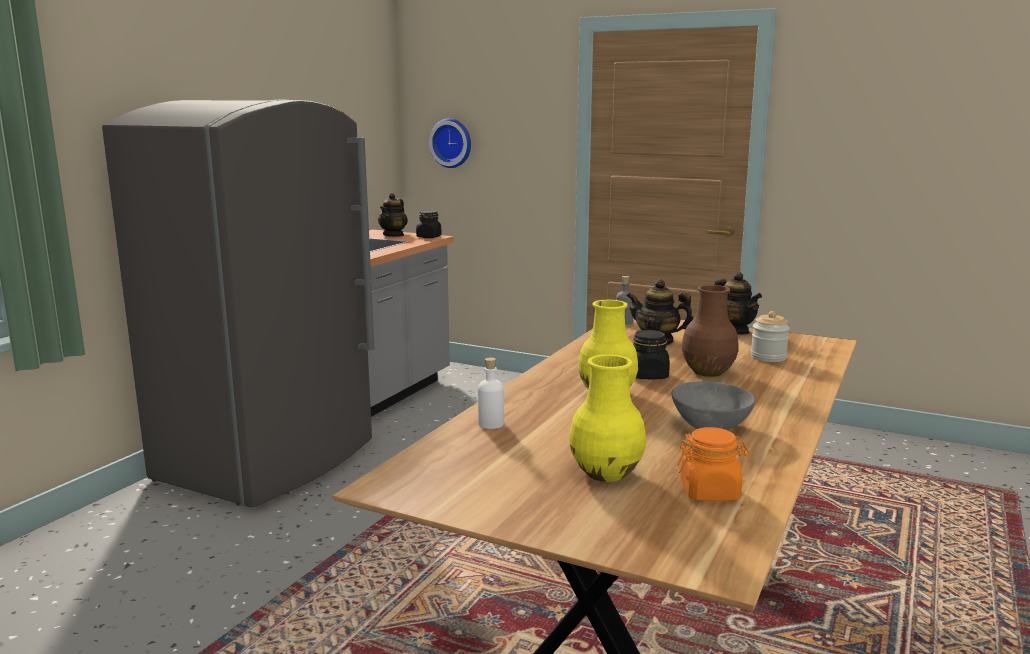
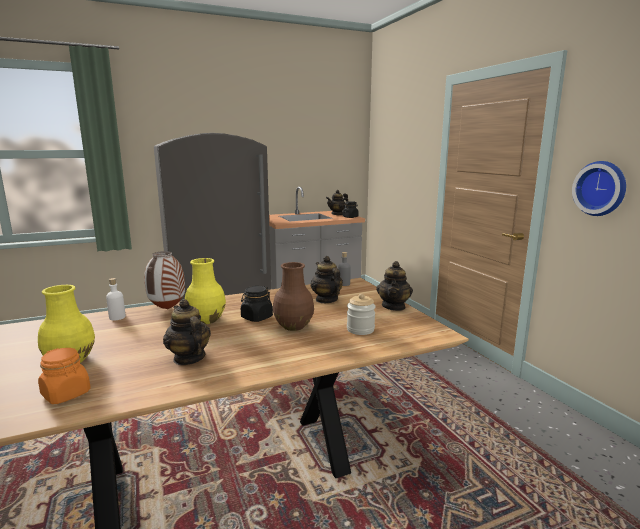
camera: 40 degrees right, 0 degrees up
(452, 143) = (387, 162): wall clock -> wall clock (601, 188)
(522, 398) = (167, 309): none -> vase
(710, 426) = (189, 358): grey bowl -> teapot

